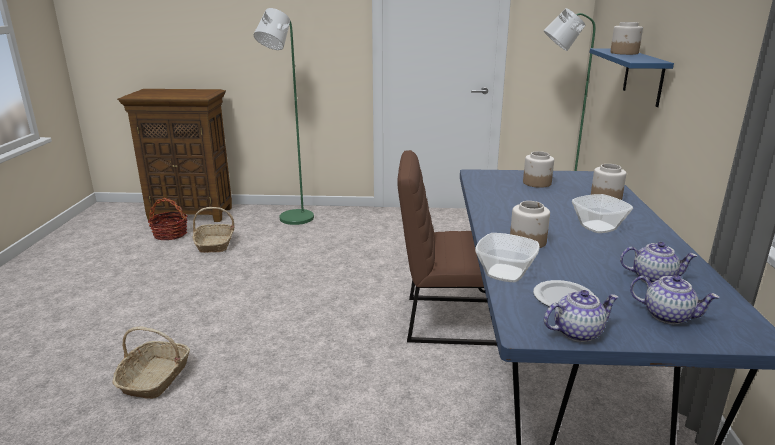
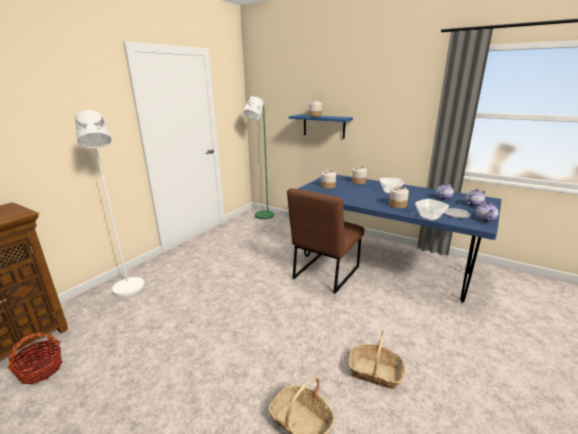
camera: 60 degrees left, 0 degrees up
(215, 244) = (111, 342): basket -> basket (375, 372)
(292, 220) = (129, 290): green floor lamp -> white floor lamp

